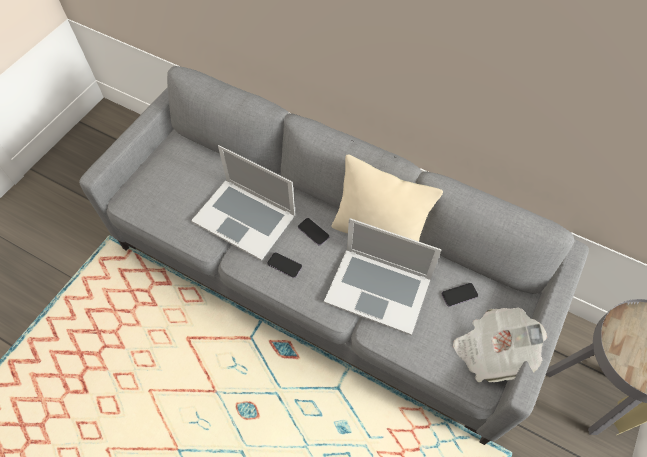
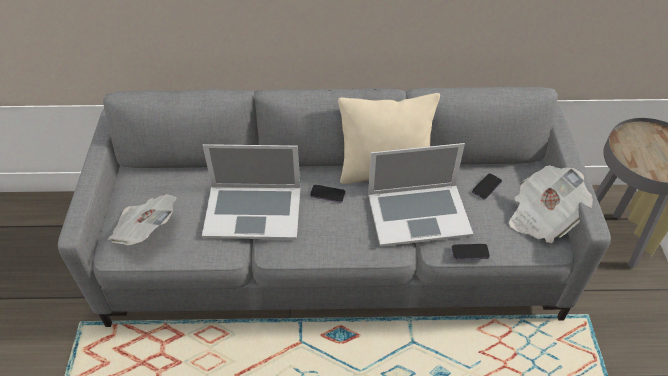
camera: 30 degrees left, 10 degrees down
(156, 195) = (146, 230): none -> newspaper
(284, 265) = (321, 233): phone -> phone (470, 252)

